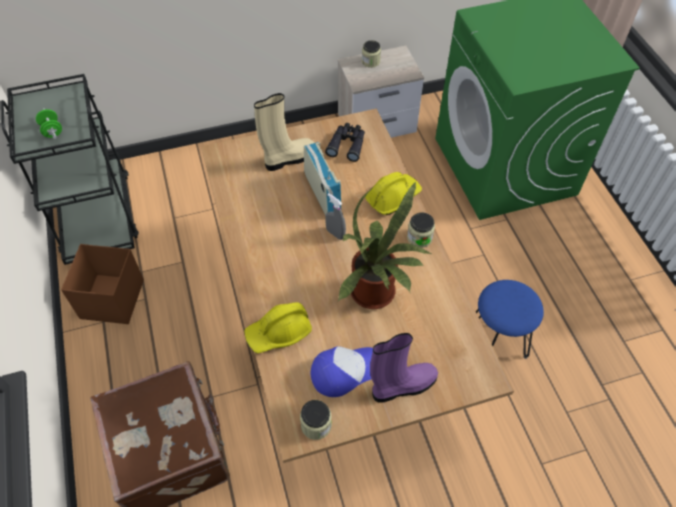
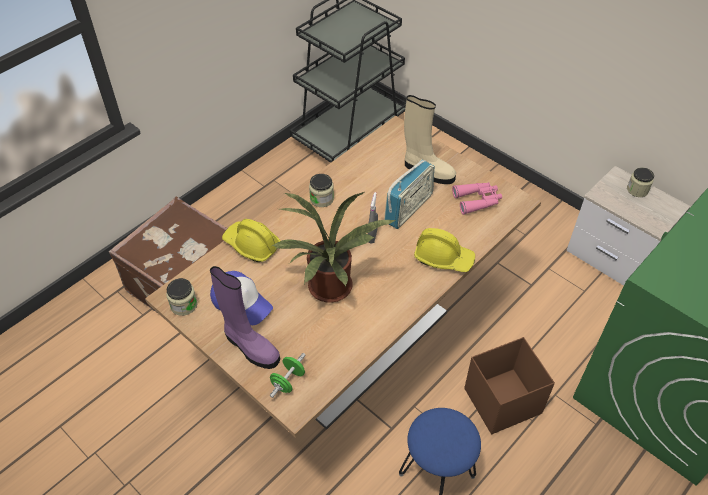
camera: 60 degrees right, 5 degrees down
(52, 131) = (339, 35): green dumbbell -> green dumbbell (288, 381)
(111, 300) = (285, 180): brown storage box -> brown storage box (501, 401)
(347, 144) = (477, 200): black binoculars -> pink binoculars
(419, 238) = (413, 296): jar -> jar (321, 199)

